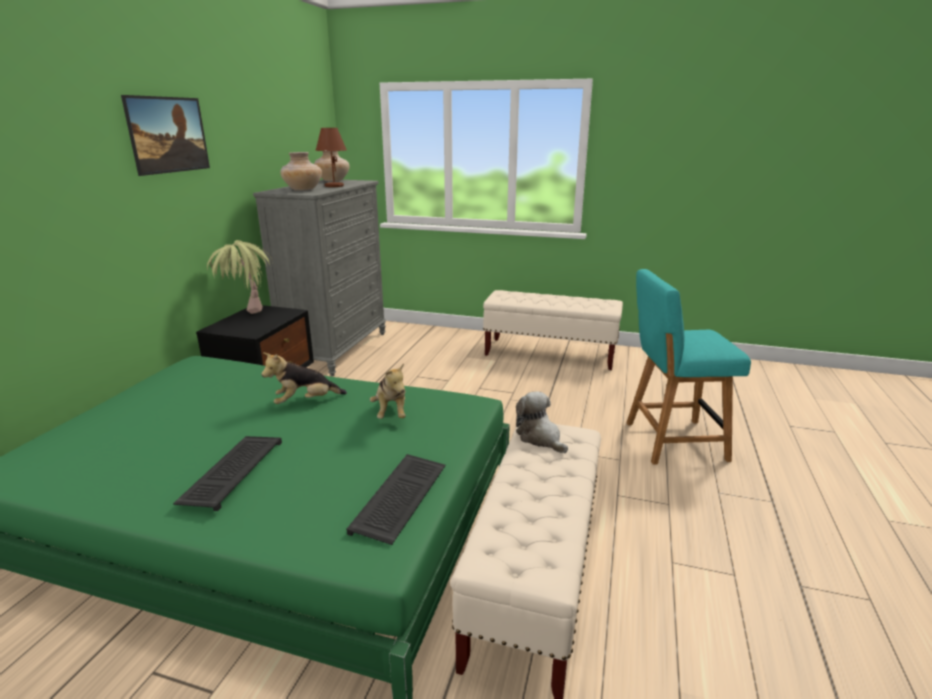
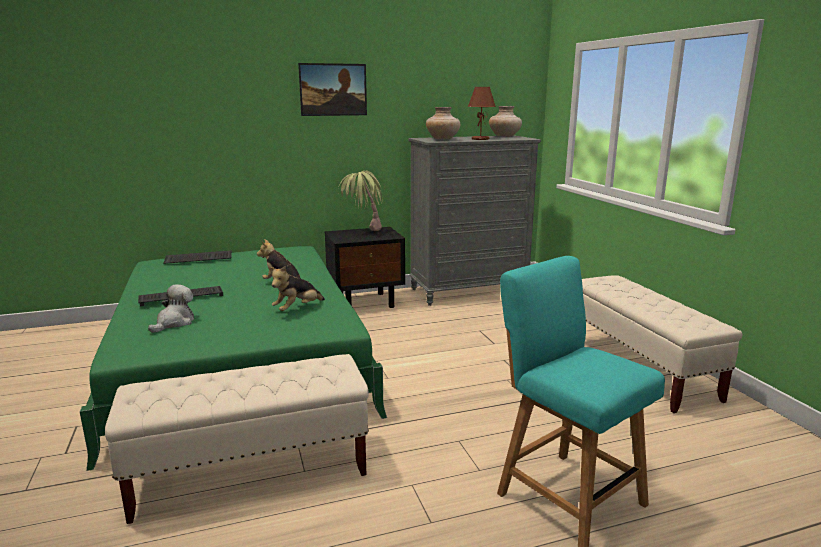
camera: 55 degrees right, 5 degrees down
(401, 499) = (184, 343): keyboard -> keyboard (198, 259)
(540, 437) = (320, 365): plush toy -> plush toy (174, 323)

